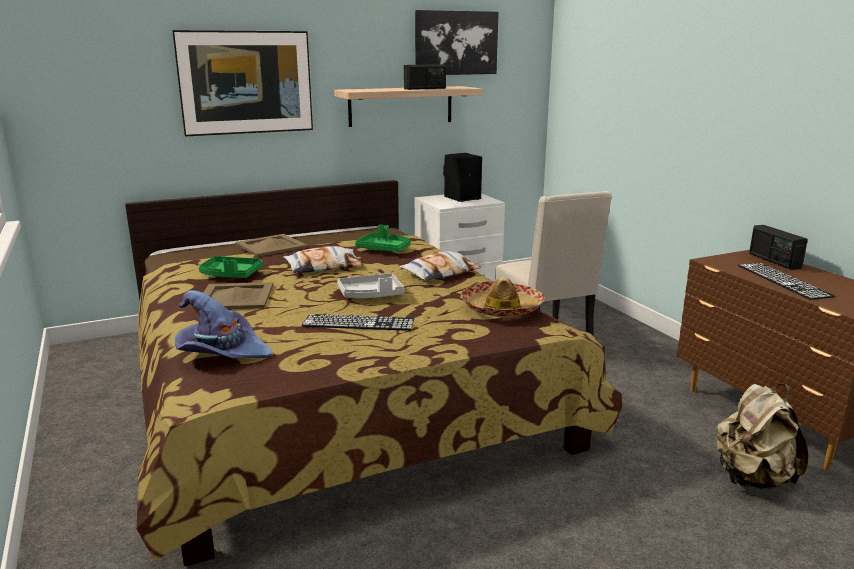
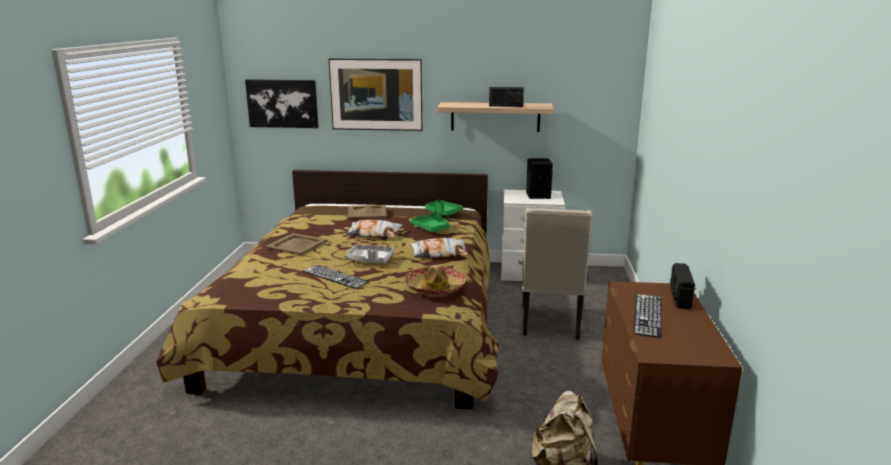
camera: 30 degrees right, 0 degrees up
(222, 352) = (244, 277): purple hat -> none
(231, 275) = (315, 229): green tray -> green tray (442, 213)
(456, 43) = (546, 68): picture -> picture (282, 103)

